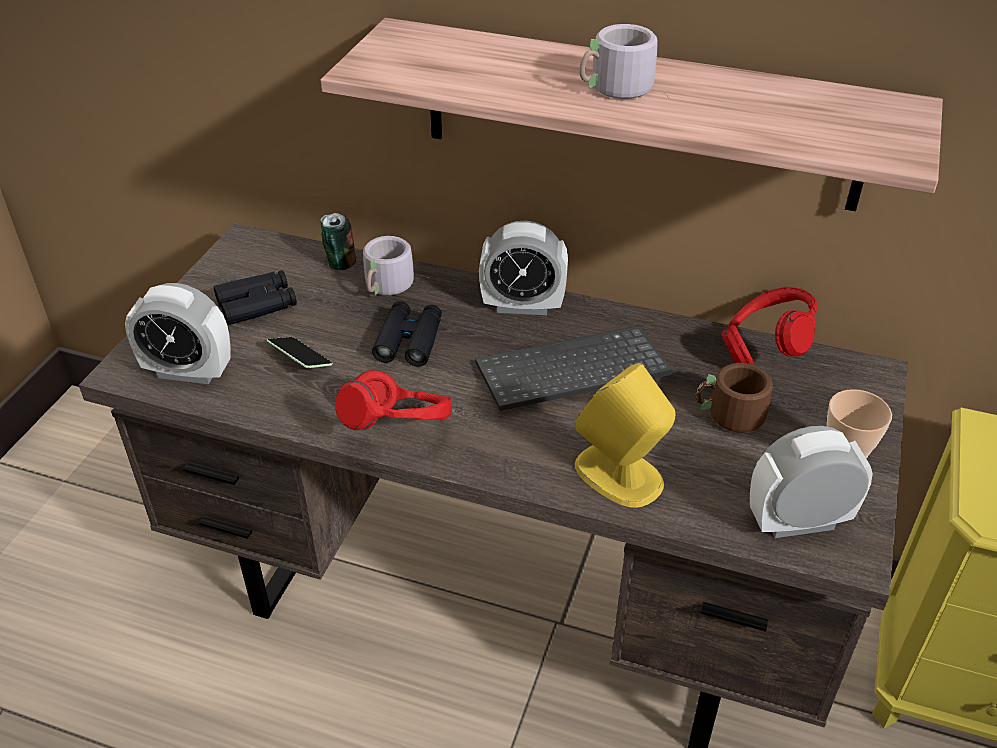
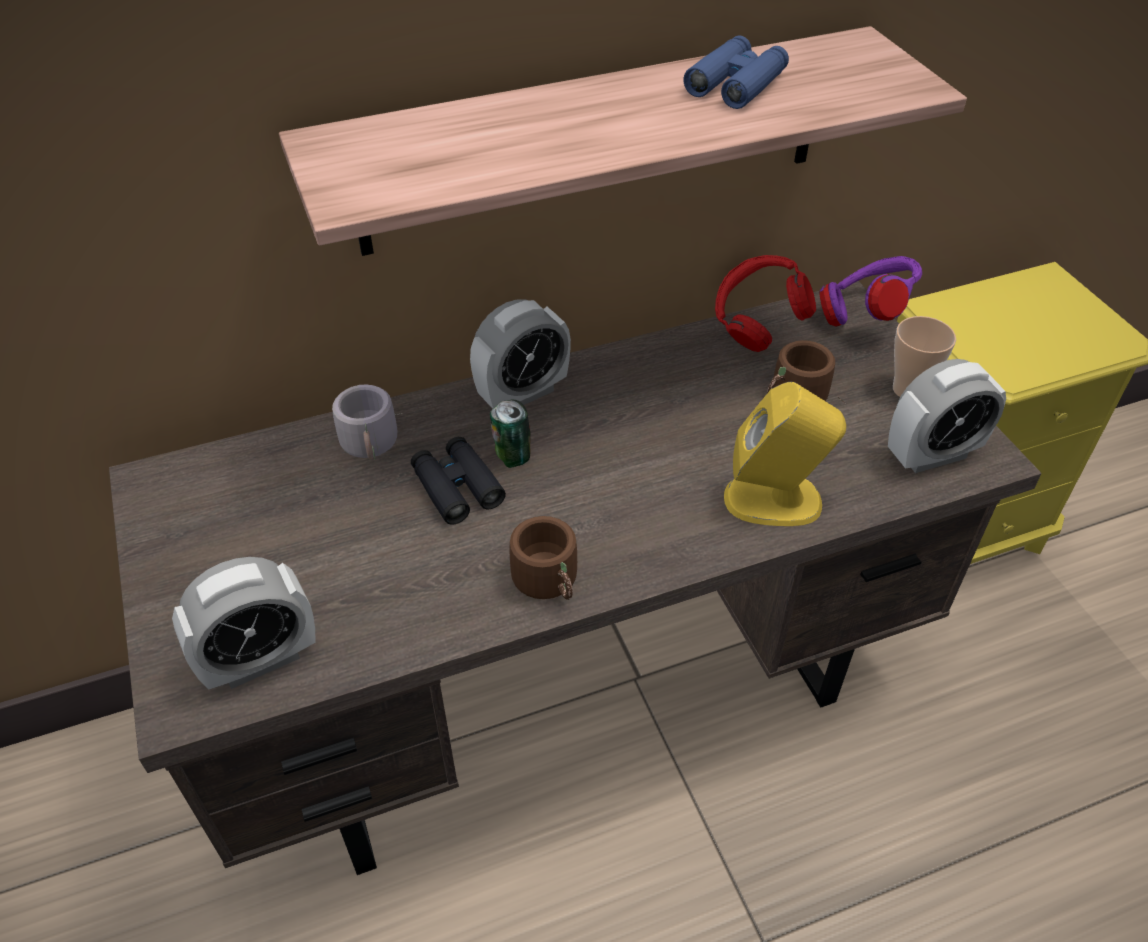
camera: 40 degrees left, 5 degrees up
(257, 305) = (251, 541): black binoculars -> none
(300, 360) = (370, 571): phone -> none
(340, 263) = (290, 447): can -> can (512, 457)
(399, 431) = (552, 580): red headphones -> brown mug
(571, 374) = (636, 434): keyboard -> none
(617, 91) = (628, 120): grey mug -> none
(742, 97) = (736, 84): none -> blue binoculars
(798, 522) = (932, 455): alarm clock -> alarm clock turned 150 degrees counterclockwise
(877, 390) = (865, 315): none -> purple headphones

